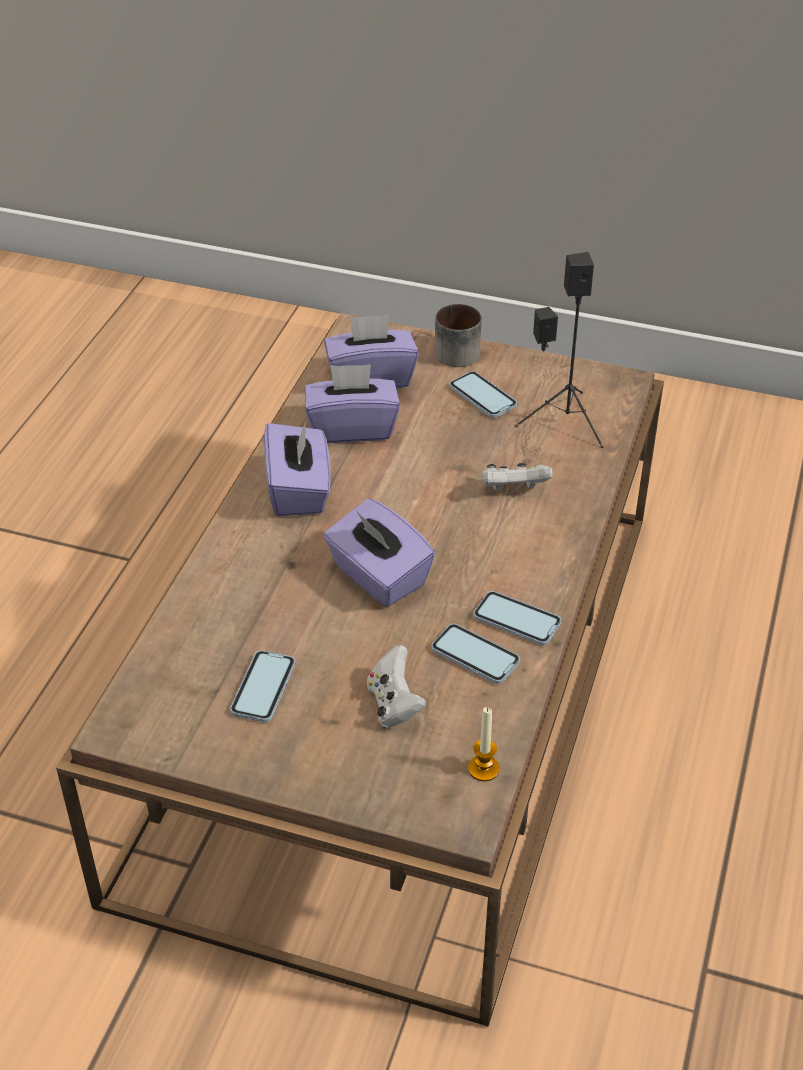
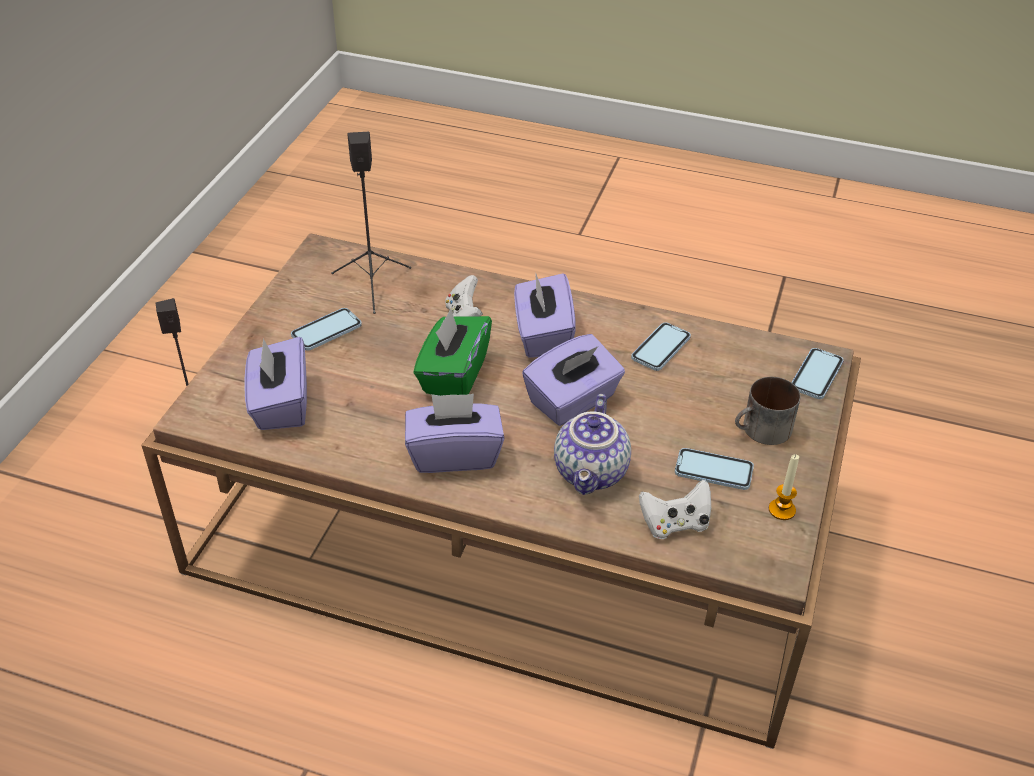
camera: 90 degrees left, 0 degrees up
(266, 589) = (592, 473): none -> teapot
(352, 428) = (360, 418): purple tissue box -> purple tissue box (543, 336)
(394, 704) = (719, 393): white game controller -> white game controller (675, 524)
(418, 486) = (453, 375): none -> green tissue box
(452, 351) = (248, 347): mug -> mug (762, 431)
(483, 769) = (773, 348): candle -> candle (782, 510)
(516, 620) = (619, 325): phone -> phone (816, 375)

